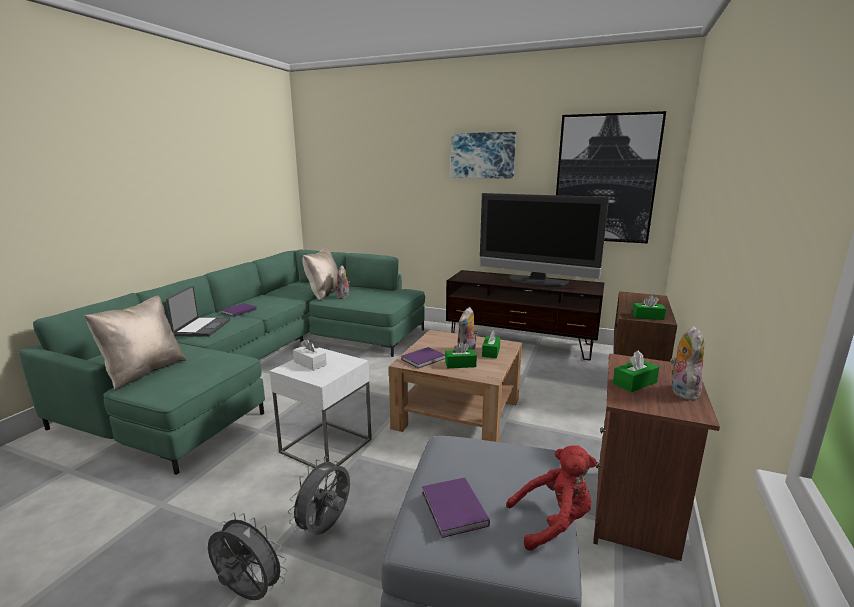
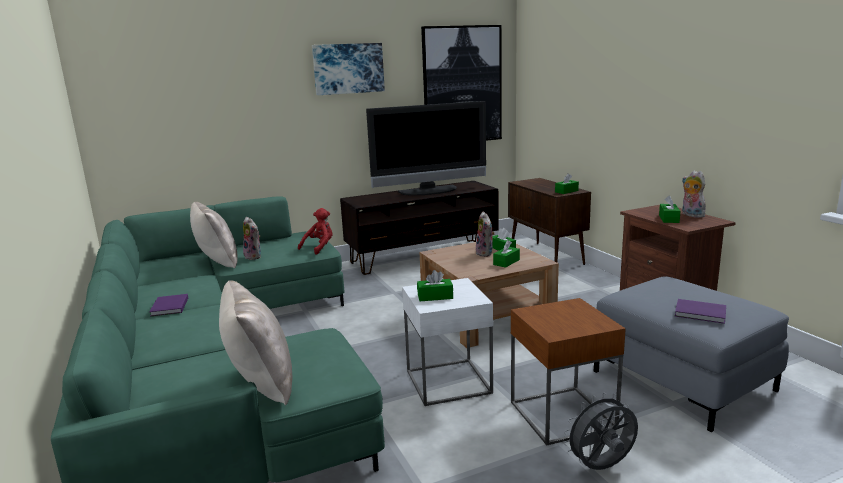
camera: 45 degrees left, 0 degrees up
(201, 328) = (180, 334): laptop -> none
(310, 363) = (435, 296): white tissue box -> green tissue box
(326, 528) = (562, 414): grey fan -> brown side table
(424, 359) = (475, 269): purple book -> none
(553, 523) = (736, 296): red plush toy -> red plush toy (319, 247)

